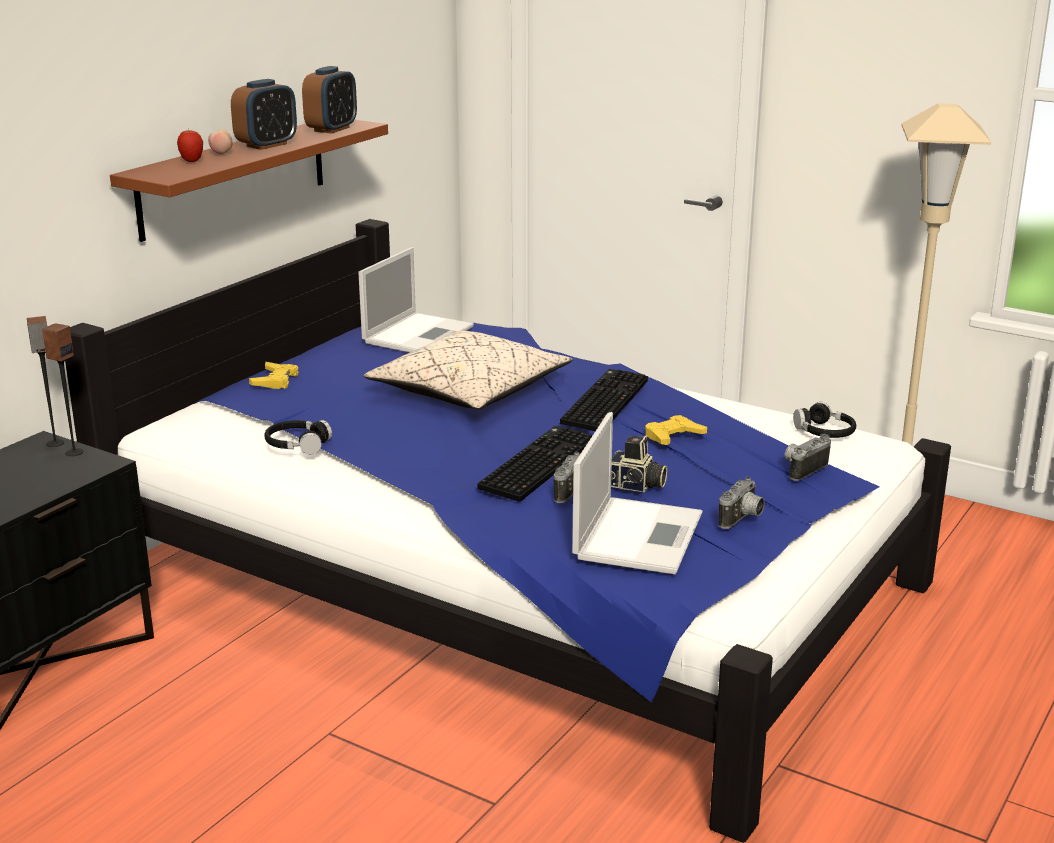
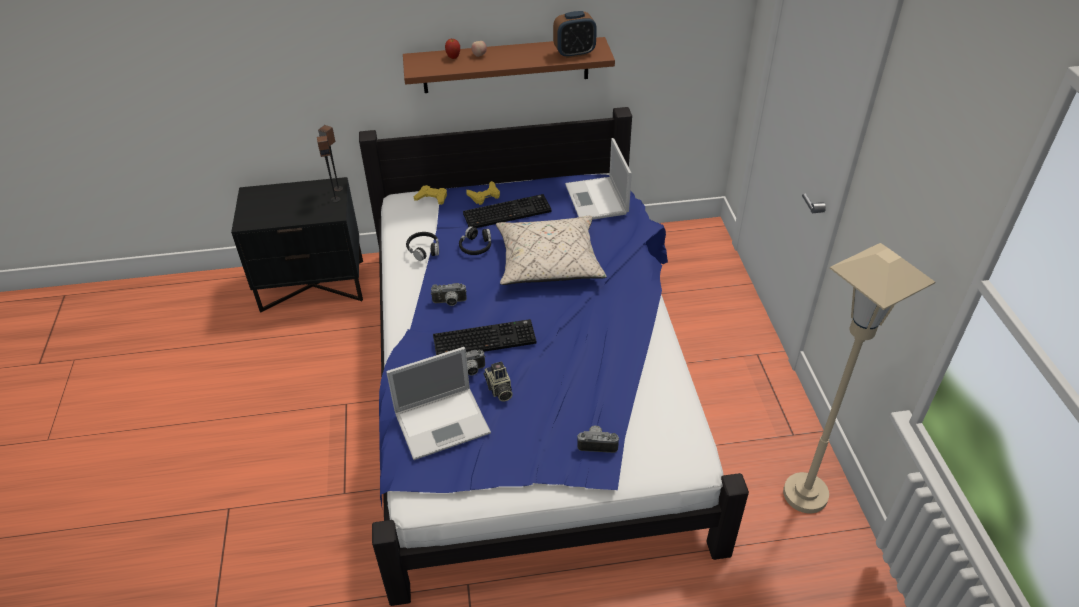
camera: 50 degrees right, 20 degrees up
(267, 145) = (513, 56): alarm clock -> none
(419, 334) = (597, 200): laptop -> laptop turned 90 degrees clockwise
(603, 401) = (591, 316): keyboard -> keyboard (507, 212)
(673, 436) = (578, 368): yellow game controller -> yellow game controller (432, 198)
(743, 519) = (503, 453): camera -> camera (449, 303)
(824, 432) = (677, 425): black headphones -> black headphones (476, 246)

